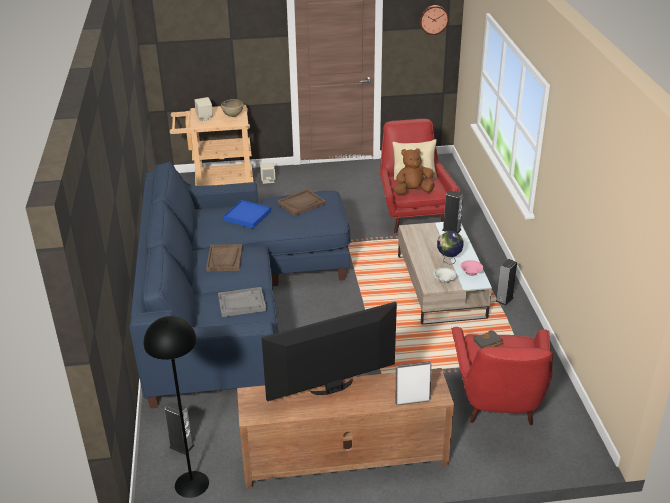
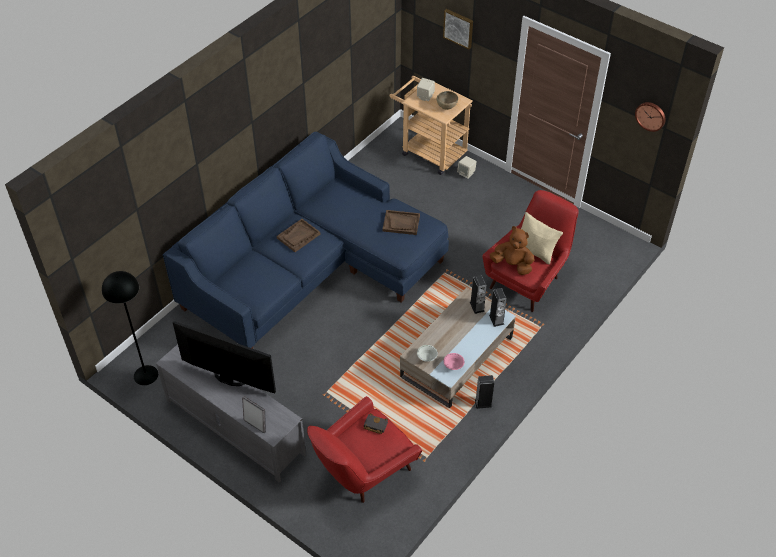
camera: 45 degrees right, 15 degrees up
(181, 446) = (167, 347): speaker -> speaker (477, 306)
(215, 31) = (459, 28): none -> picture
(241, 303) = (264, 279): grey tray -> none
(247, 216) = (354, 209): blue tray -> none
(343, 457) = (234, 426): brown tv stand -> grey tv stand
(449, 261) = (454, 344): globe -> none

